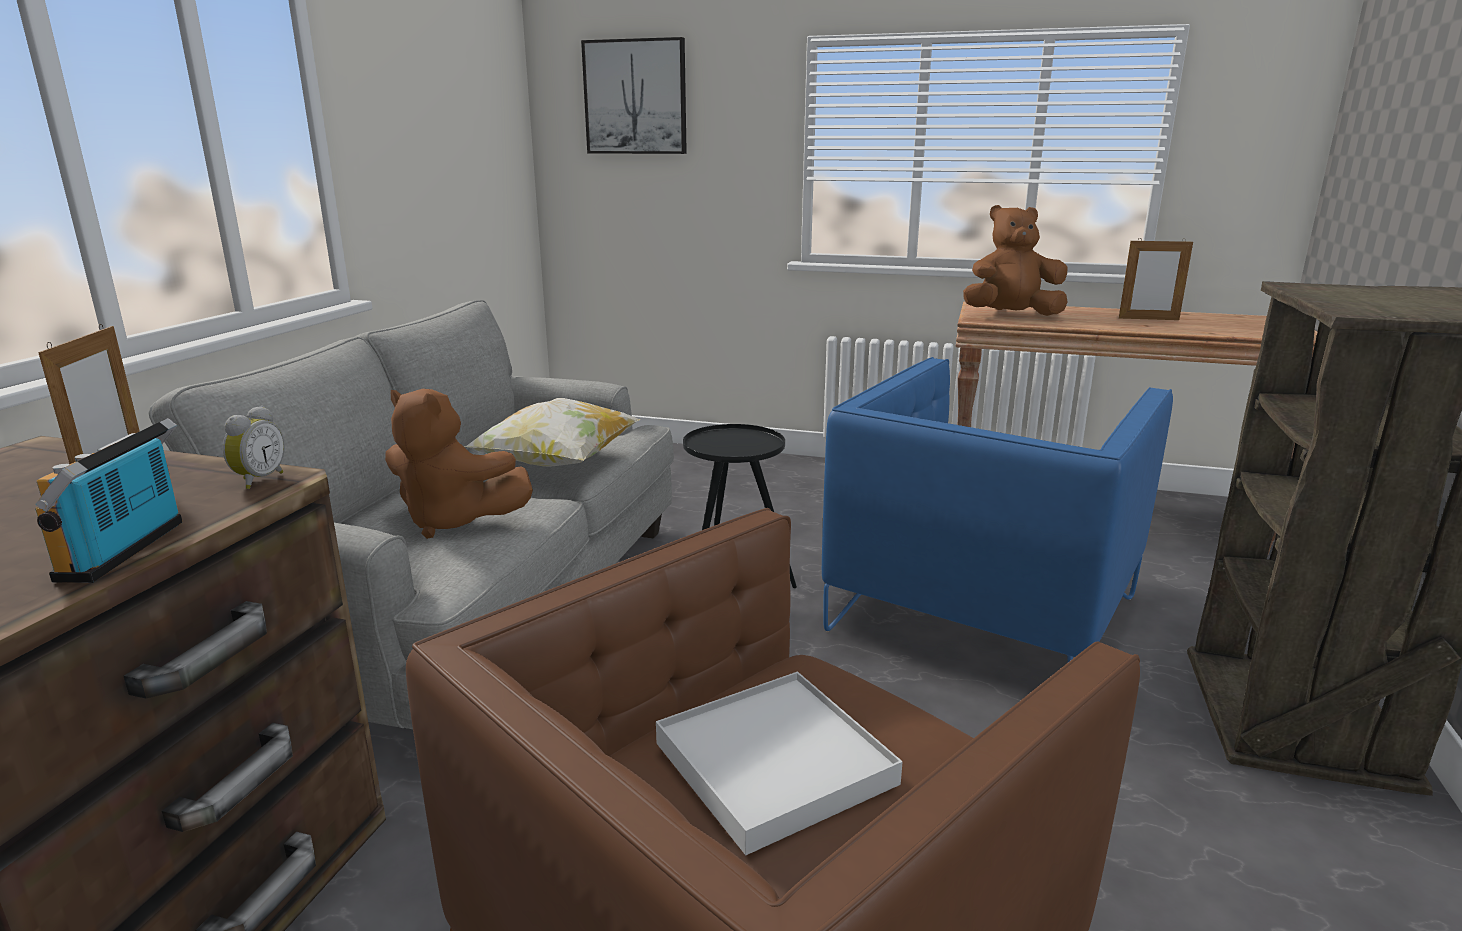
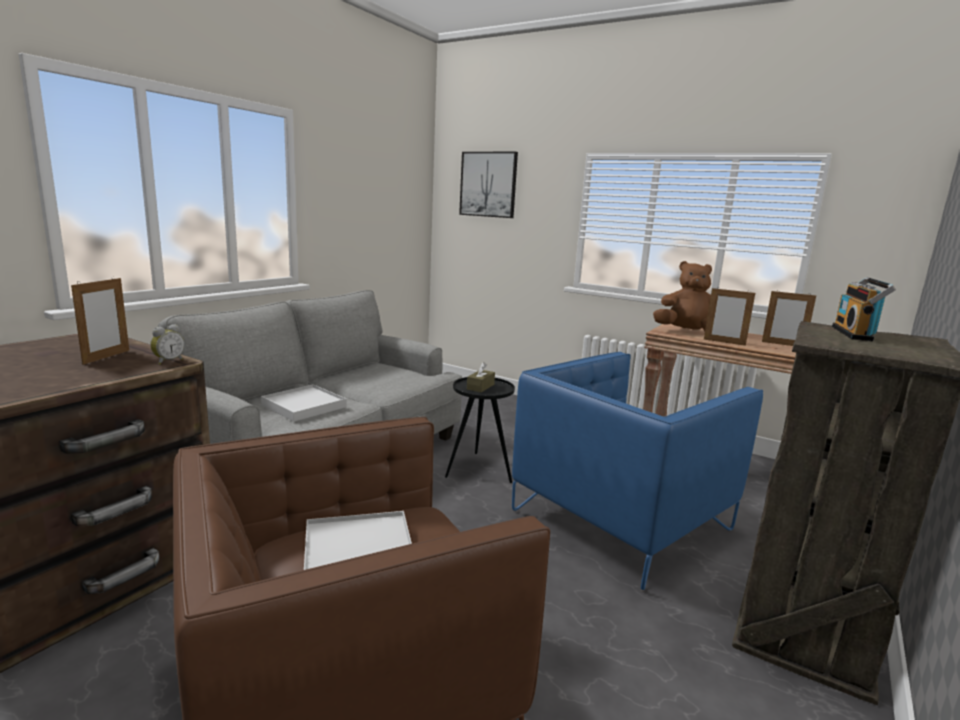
camera: 15 degrees right, 5 degrees down
(129, 550) = (81, 382): radio -> radio (855, 334)
(454, 521) = (303, 406): brown plush toy -> white tray
(557, 464) = (381, 385): pillow -> none
(727, 442) = (480, 387): none -> brown tissue box
(1075, 325) = (724, 342): none -> picture frame

